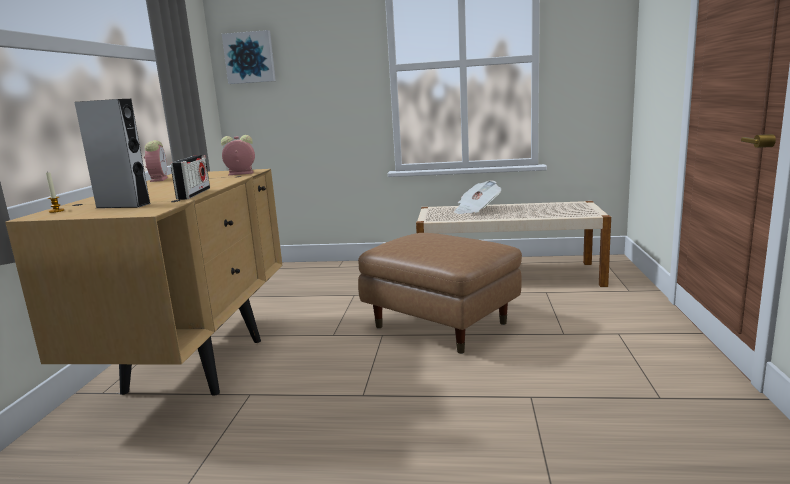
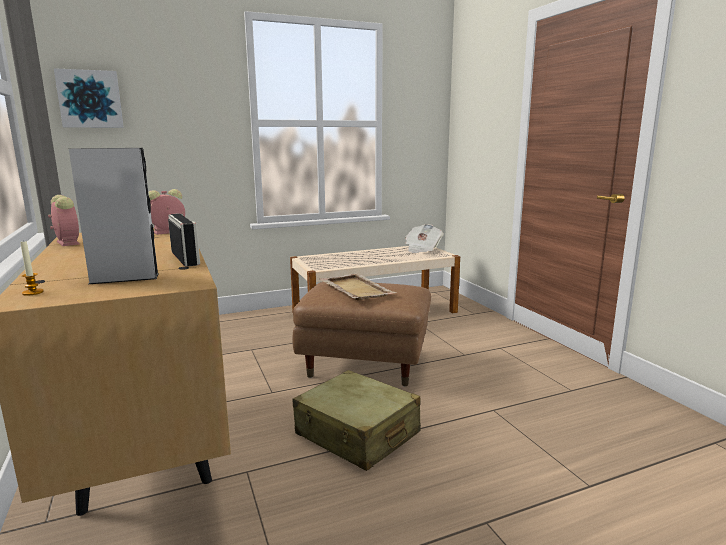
camera: 30 degrees left, 0 degrees up
(366, 387) = (357, 434): none -> beige suitcase
(430, 241) = (355, 289): none -> beige tray
(476, 210) = (347, 257): newspaper -> newspaper (422, 249)

